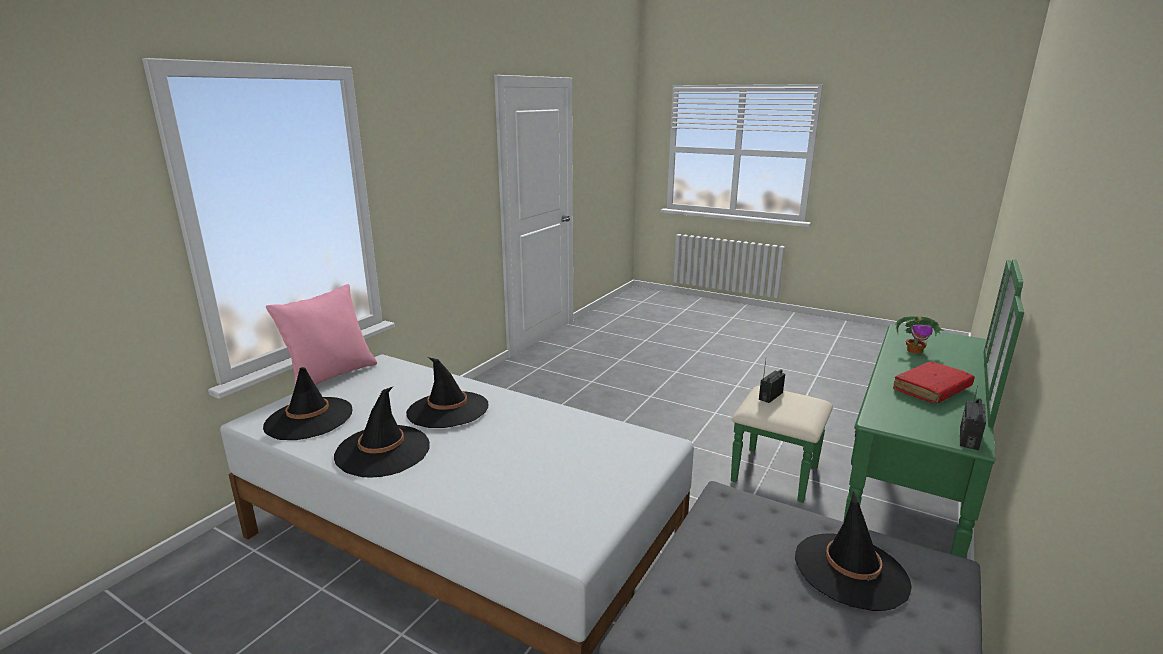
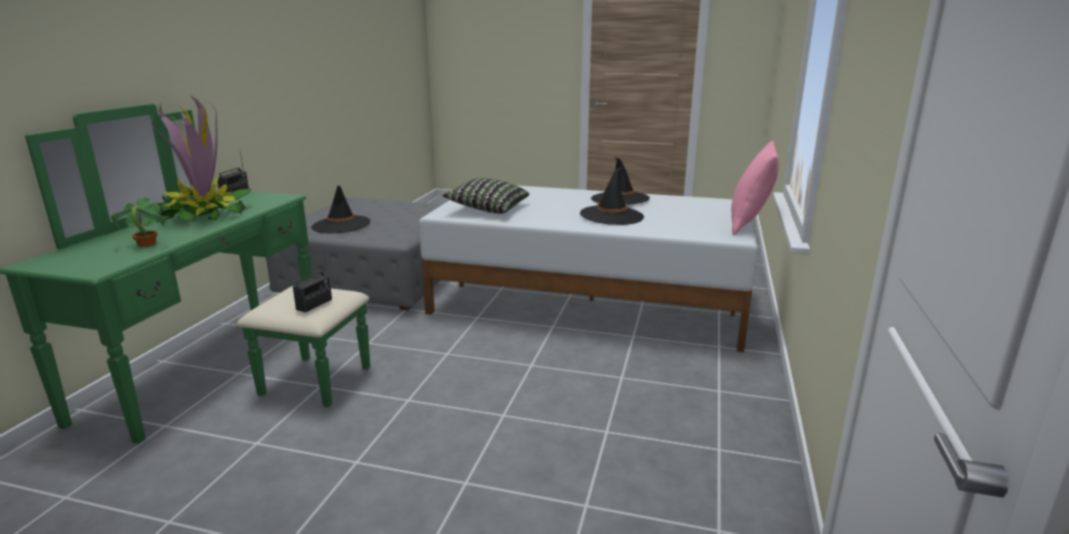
camera: 165 degrees right, 0 degrees up
(309, 419) = (698, 205): black hat -> none
(594, 449) = (488, 209): none -> pillow
(931, 389) = (205, 215): red book -> potted plant

